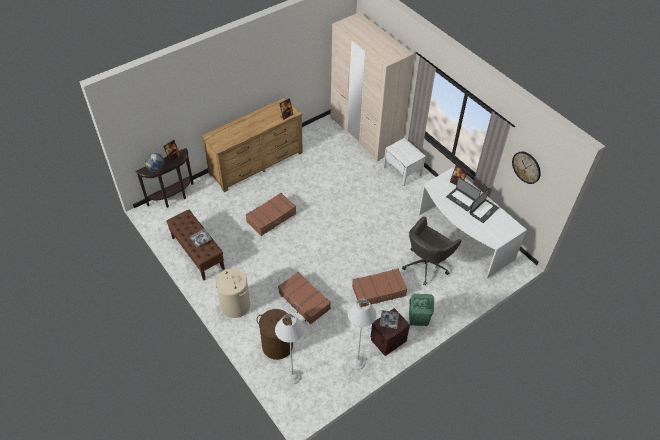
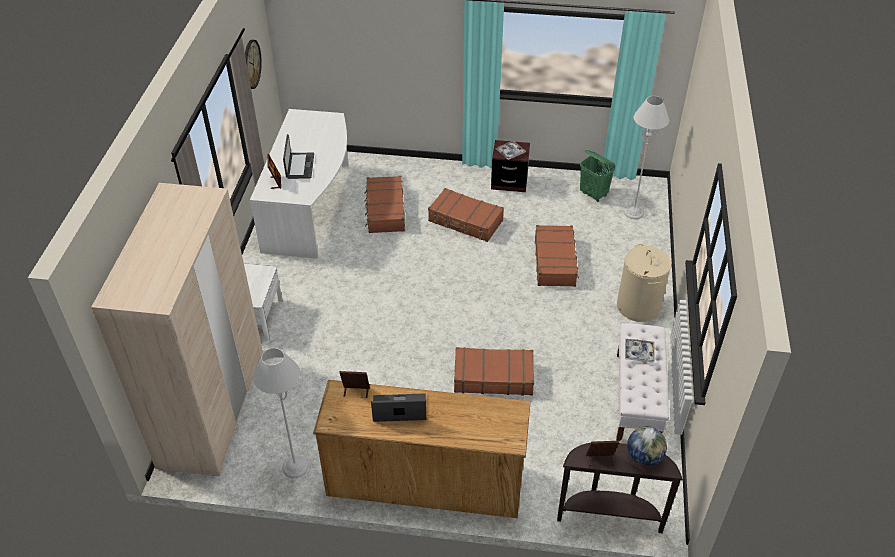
camera: 135 degrees left, 5 degrees down
(197, 253) = (637, 398): brown bench -> white bench
(277, 346) = (625, 243): brown laundry basket -> none
(357, 362) = (558, 186): grey floor lamp -> grey floor lamp (295, 467)
(417, 321) = (462, 178): green laundry basket -> green laundry basket (593, 194)
(426, 264) = (385, 210): grey office chair -> brown suitcase
(483, 210) = (298, 144): laptop -> laptop (399, 409)

